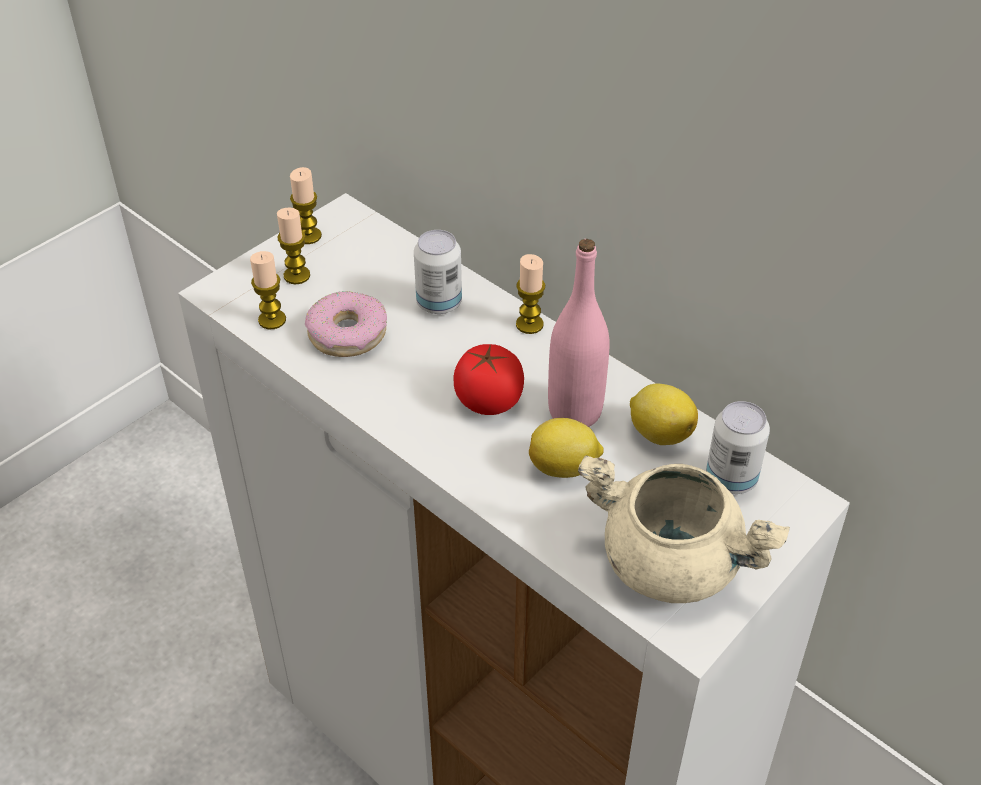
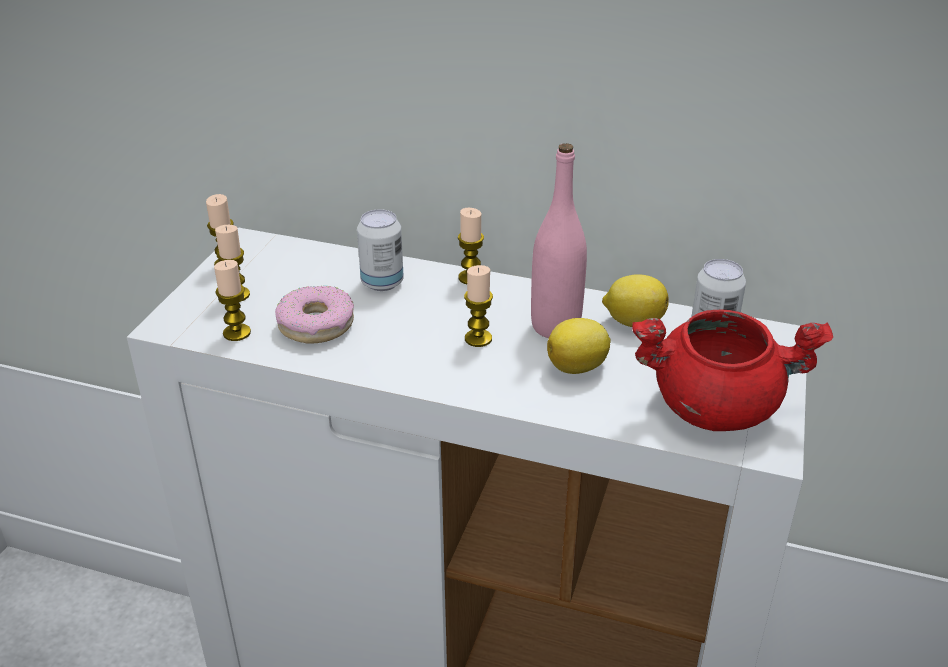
camera: 25 degrees left, 10 degrees down
(488, 400) = (478, 338): tomato -> candle
(671, 563) = (715, 406): beige cooking pot -> red cooking pot

